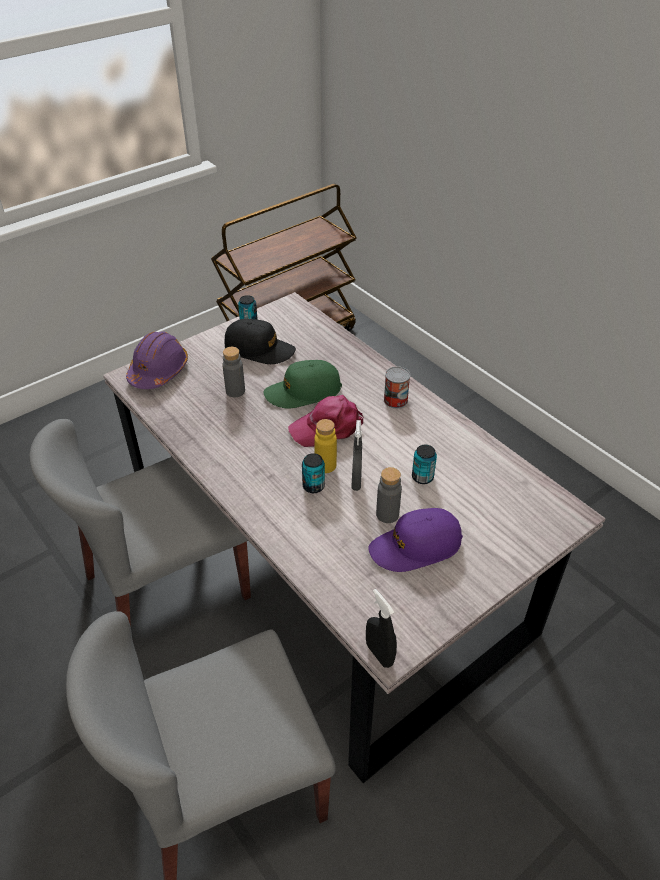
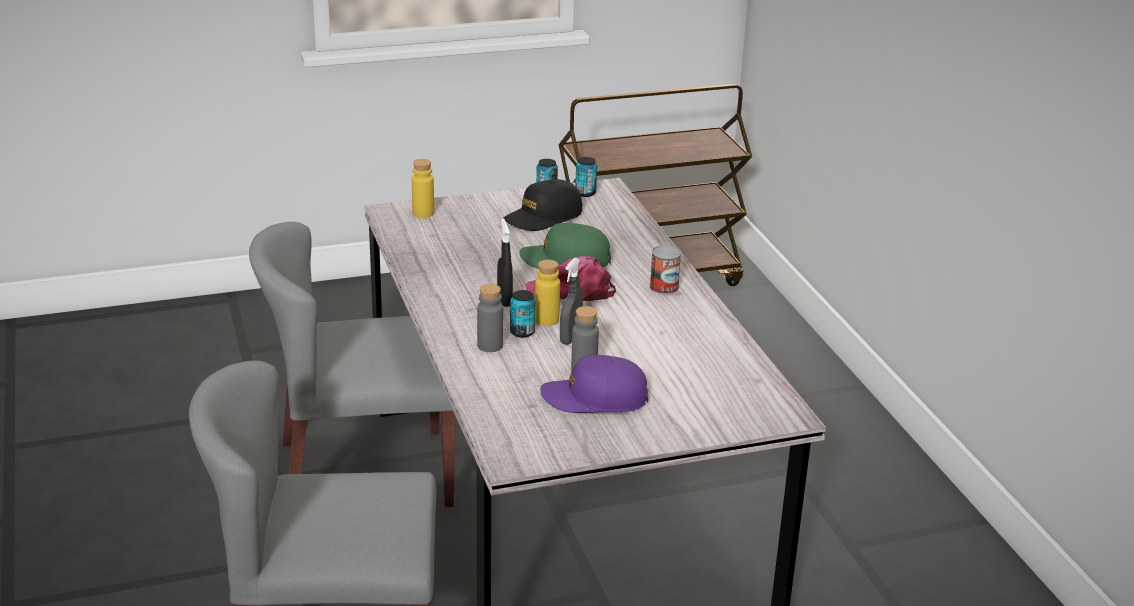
camera: 20 degrees right, 15 degrees down
(158, 371) = (423, 213): purple hard hat -> yellow bottle
(235, 391) = (493, 244): grey bottle -> grey bottle (490, 346)
(259, 349) = (543, 217): black cap -> black cap turned 105 degrees clockwise
(379, 654) = (498, 459): black spray bottle -> black spray bottle (504, 300)
(422, 477) = (644, 351): can -> can (585, 193)

